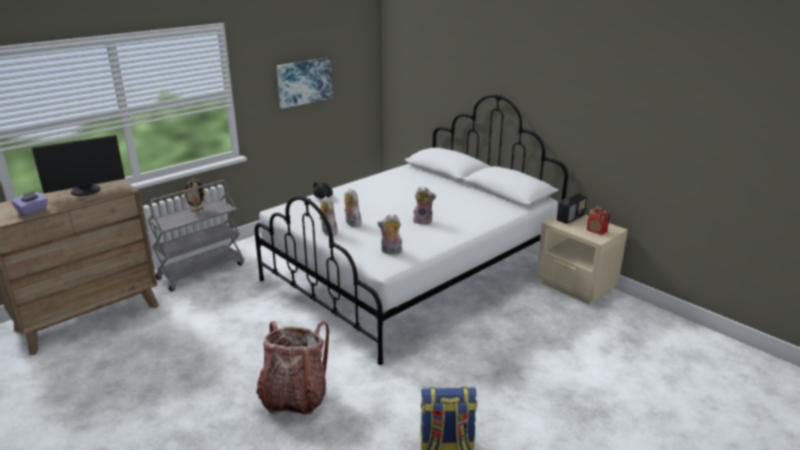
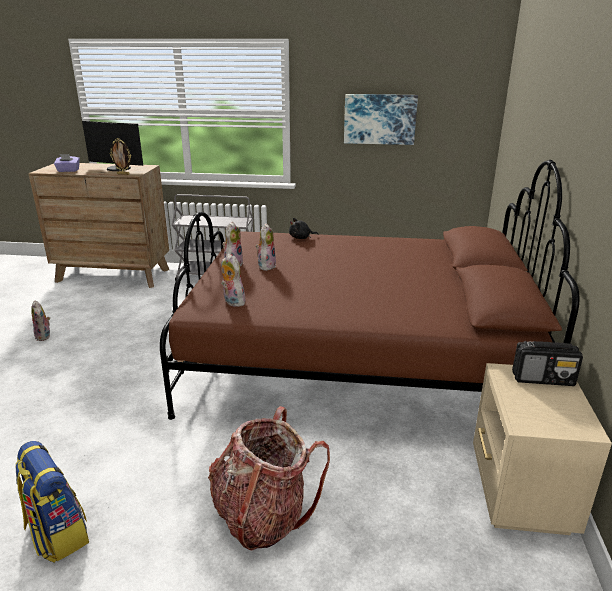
camera: 50 degrees right, 0 degrees up
(197, 210) = (222, 219): picture frame -> picture frame (123, 174)
(294, 397) = (82, 398): backpack -> backpack (263, 515)
(412, 273) = (355, 361): white bed -> brown bed
(423, 221) = (328, 291): plush toy -> plush toy (44, 336)
(596, 231) = (545, 415): radio -> none

